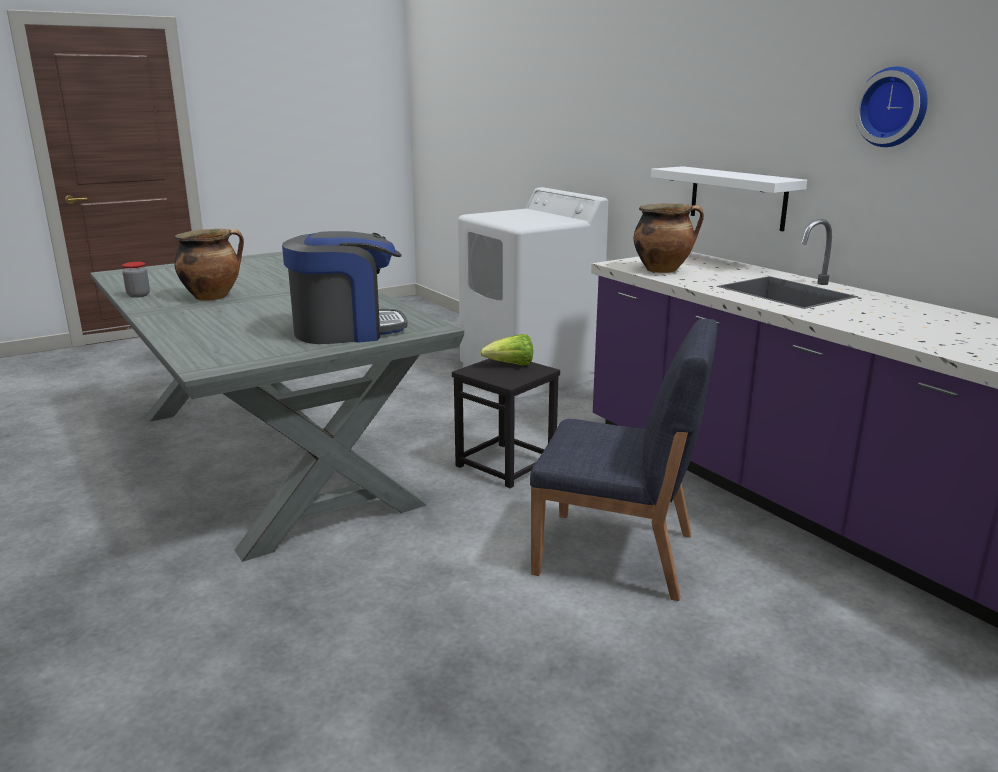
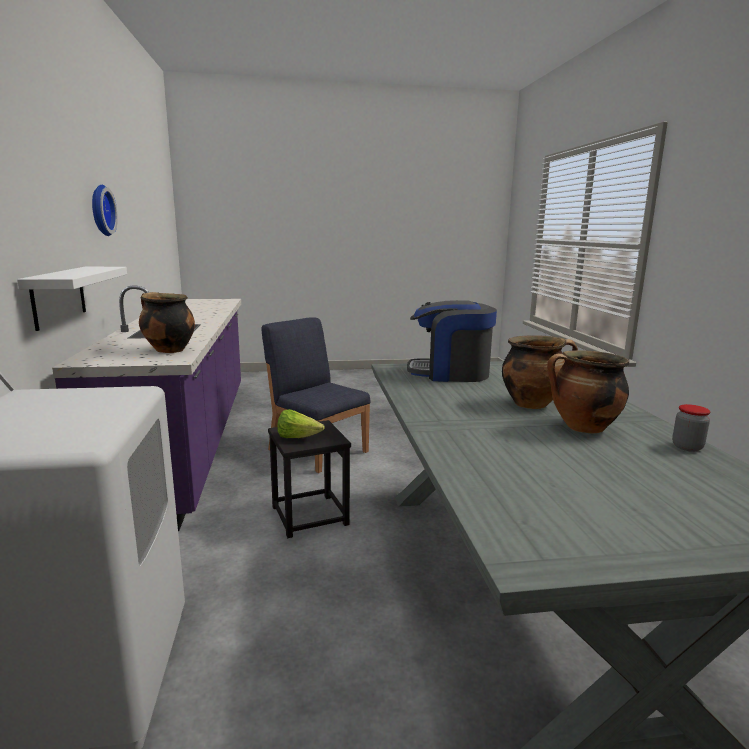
camera: 155 degrees left, 5 degrees down
(249, 309) = (532, 404): none -> cooking pot

